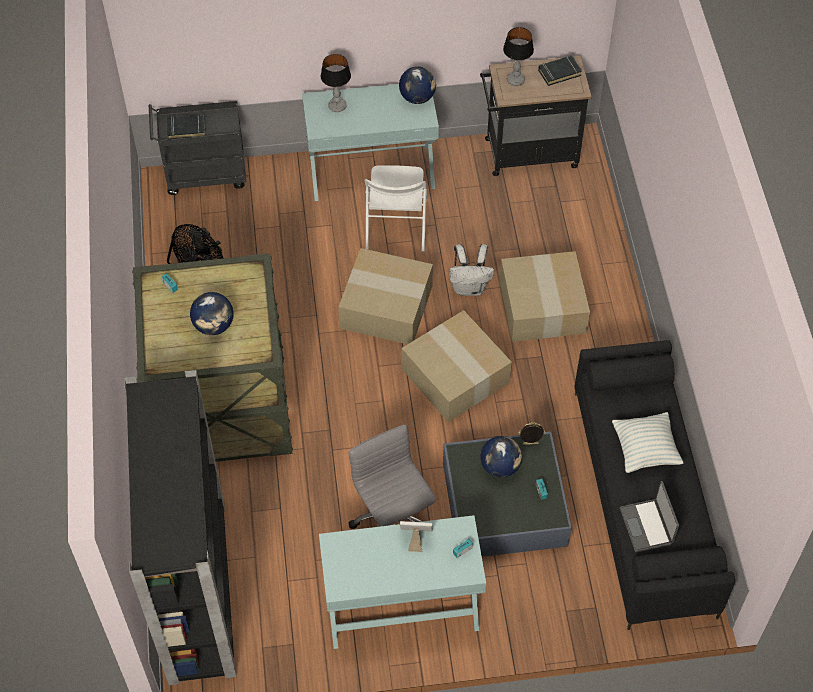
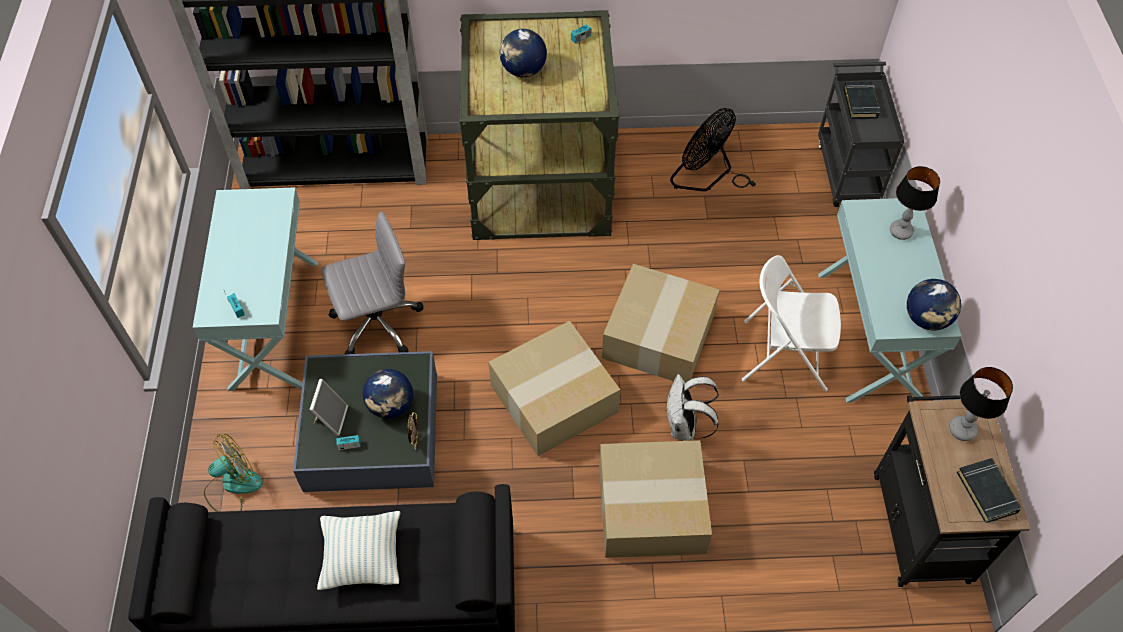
camera: 95 degrees right, 0 degrees up
(415, 538) = (265, 267): picture frame -> picture frame (331, 418)
(571, 603) = (233, 486): none -> fan
(647, 526) = (254, 541): laptop -> none

